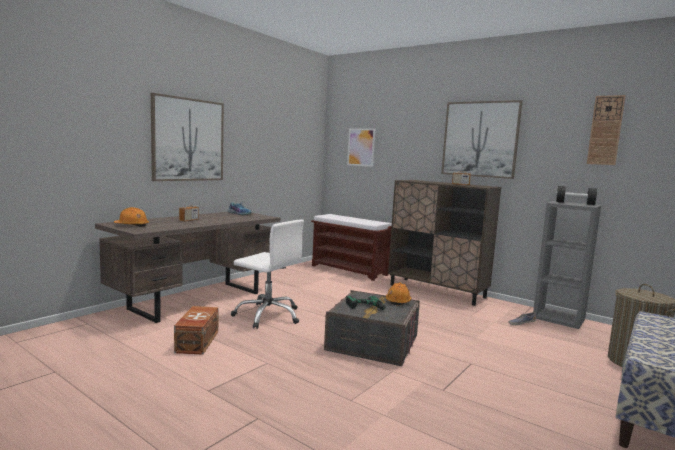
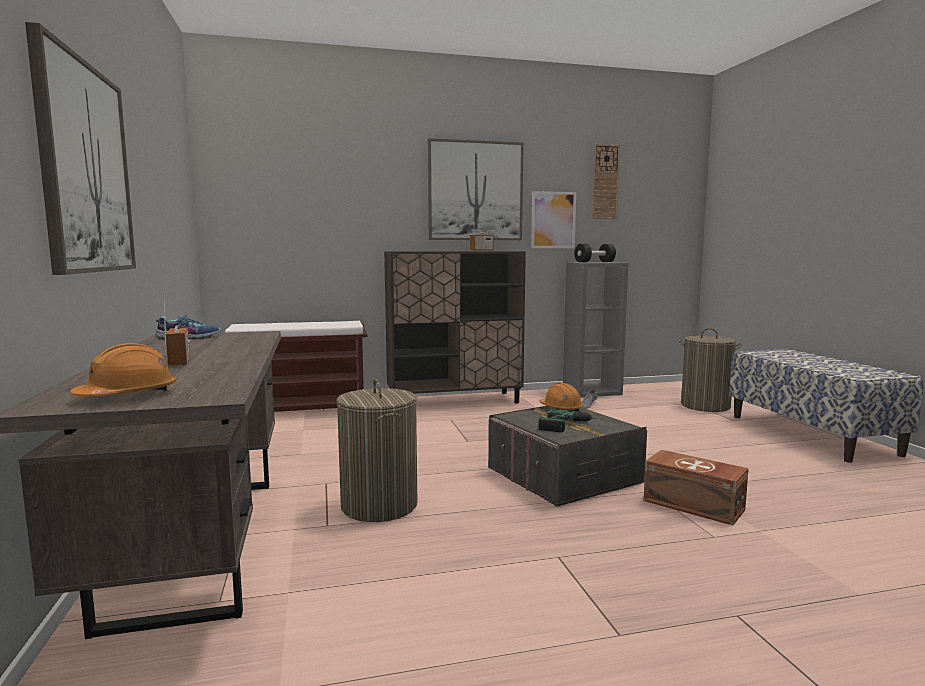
camera: 50 degrees left, 0 degrees up
(196, 342) = (405, 595): brown storage box -> brown storage box (694, 506)
(268, 315) = (379, 505): white office chair -> laundry basket
(361, 147) = (281, 204): picture -> picture (553, 220)

